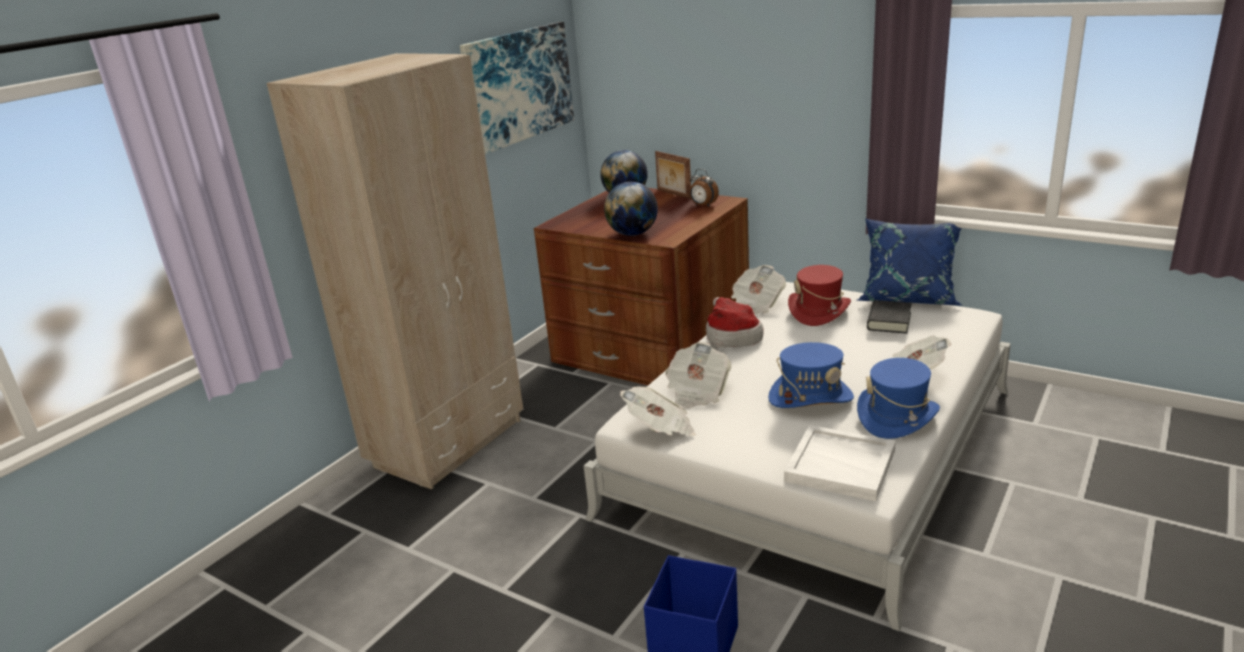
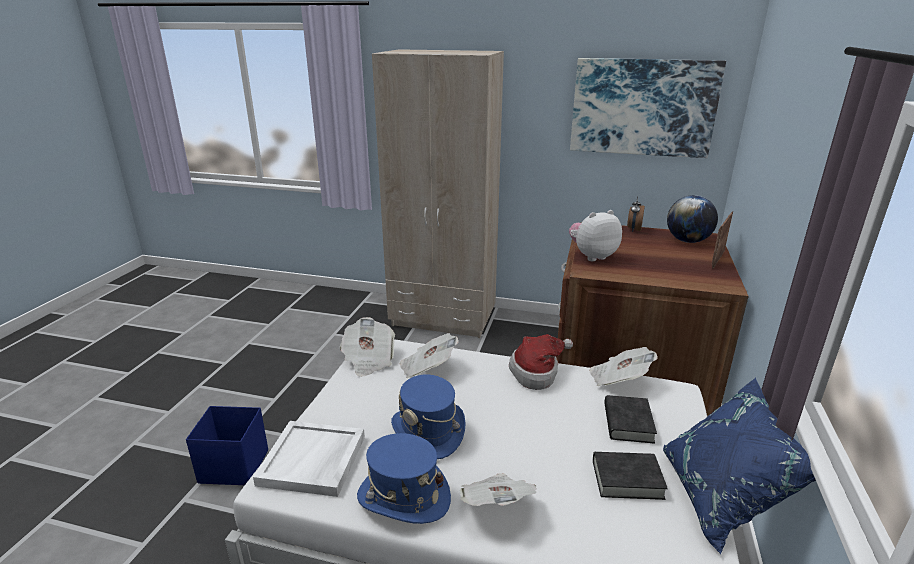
camera: 70 degrees right, 0 degrees up
(633, 234) = (592, 256): globe -> plush toy
(703, 205) = (698, 276): alarm clock -> alarm clock (633, 229)
(819, 311) = (628, 423): red hat -> black book

